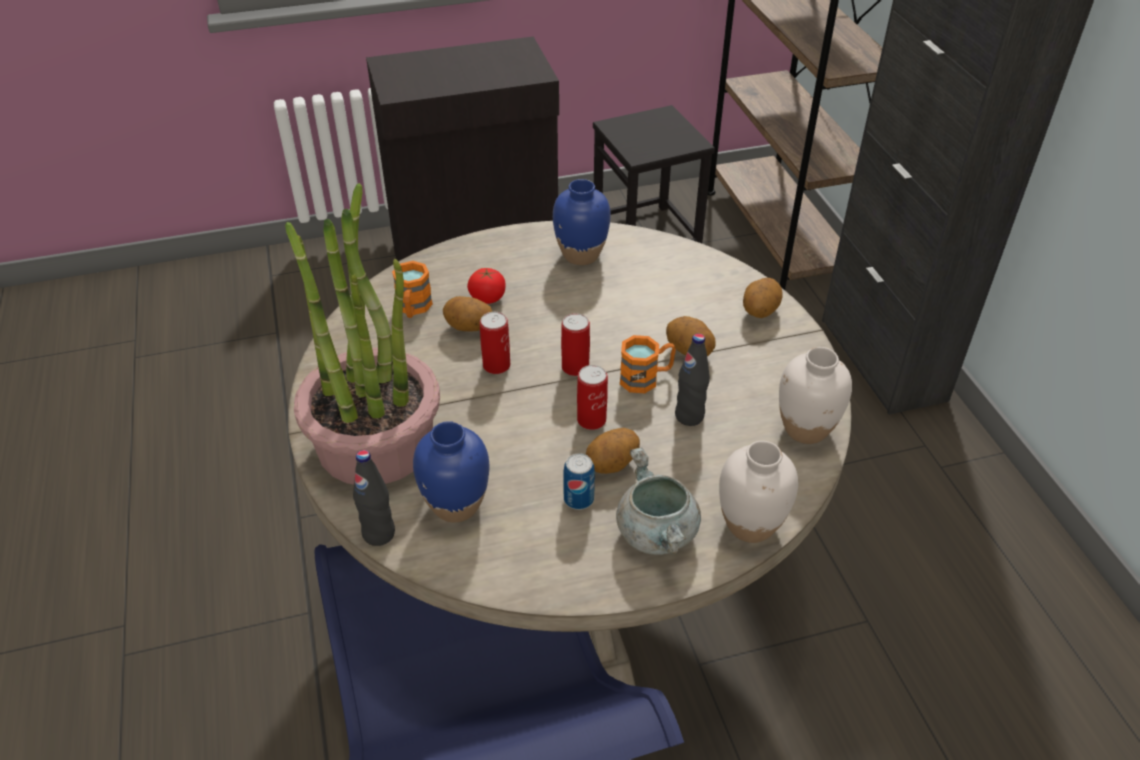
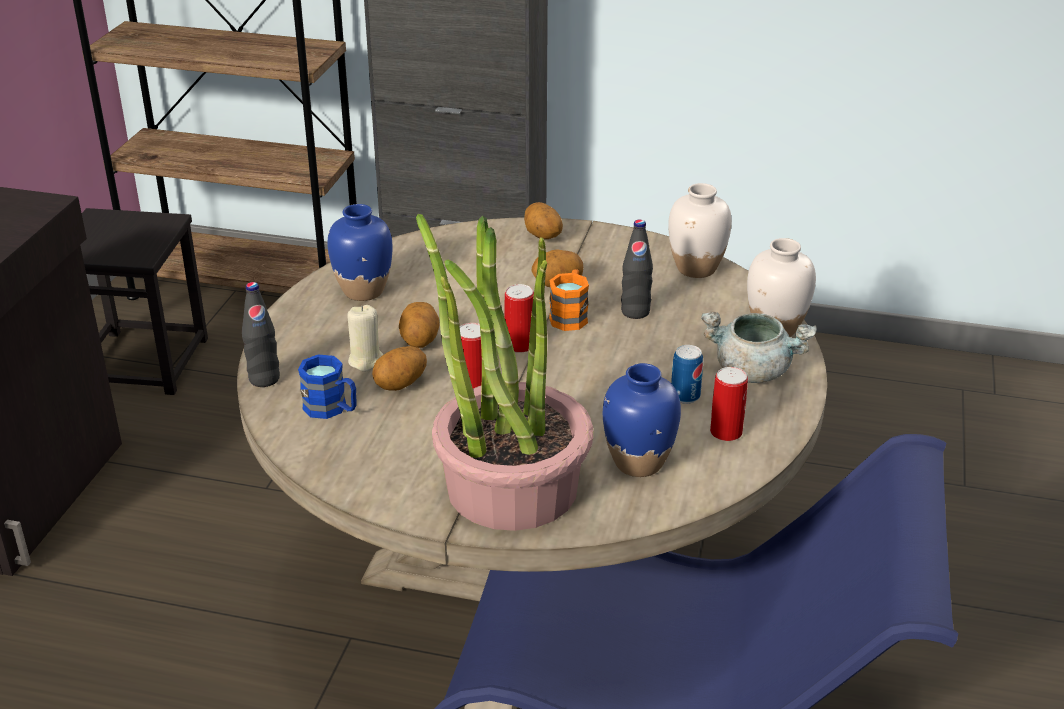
camera: 60 degrees left, 10 degrees down
(379, 533) = (638, 517): black bottle -> black bottle (264, 379)
(413, 309) = (332, 409): orange mug -> blue mug
(487, 298) = (366, 361): tomato -> beige candle
(591, 420) = (596, 359): can -> can (726, 432)
(612, 465) = (659, 367): potato -> potato (420, 341)

